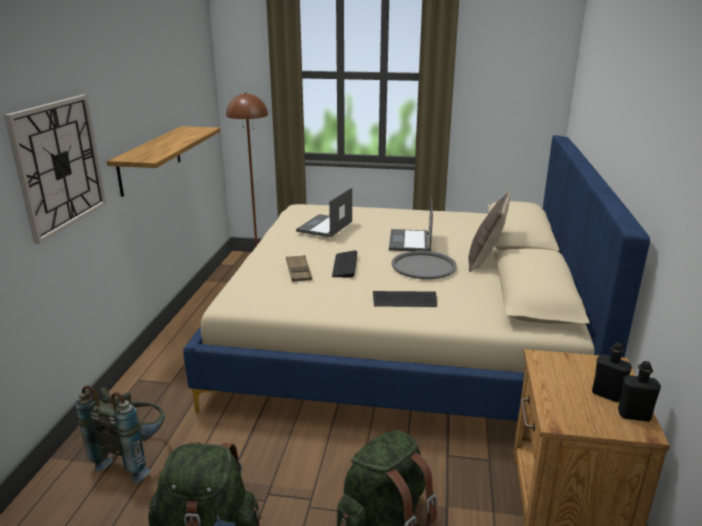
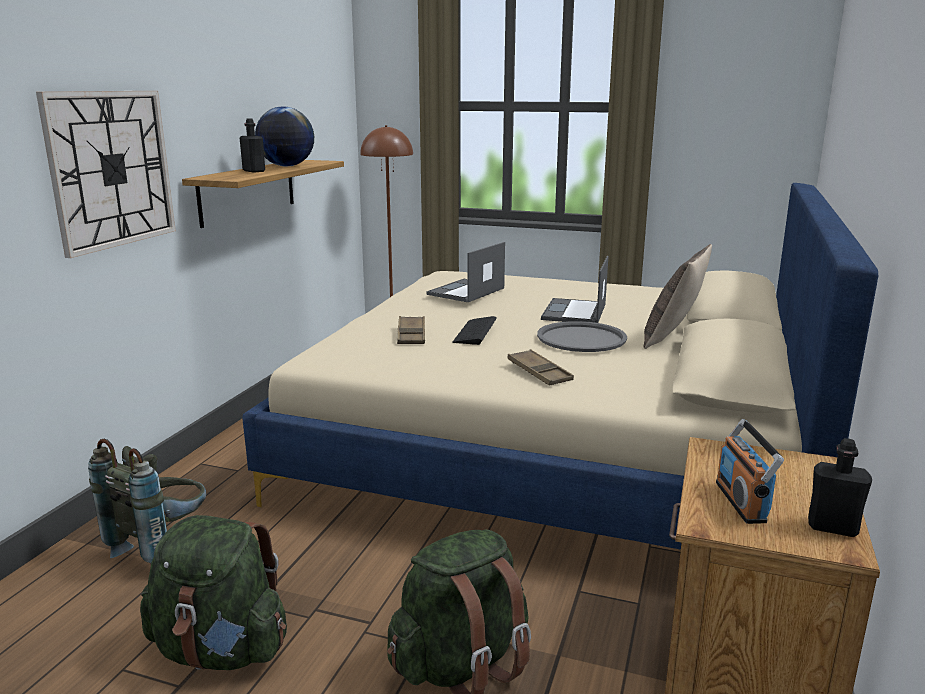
camera: 10 degrees right, 5 degrees down
(180, 137) = (287, 166): none -> globe
(404, 300) = (539, 372): keyboard -> brown tray
(573, 401) = (741, 502): none -> radio
(607, 394) = (798, 499): black bottle -> black bottle (254, 171)

